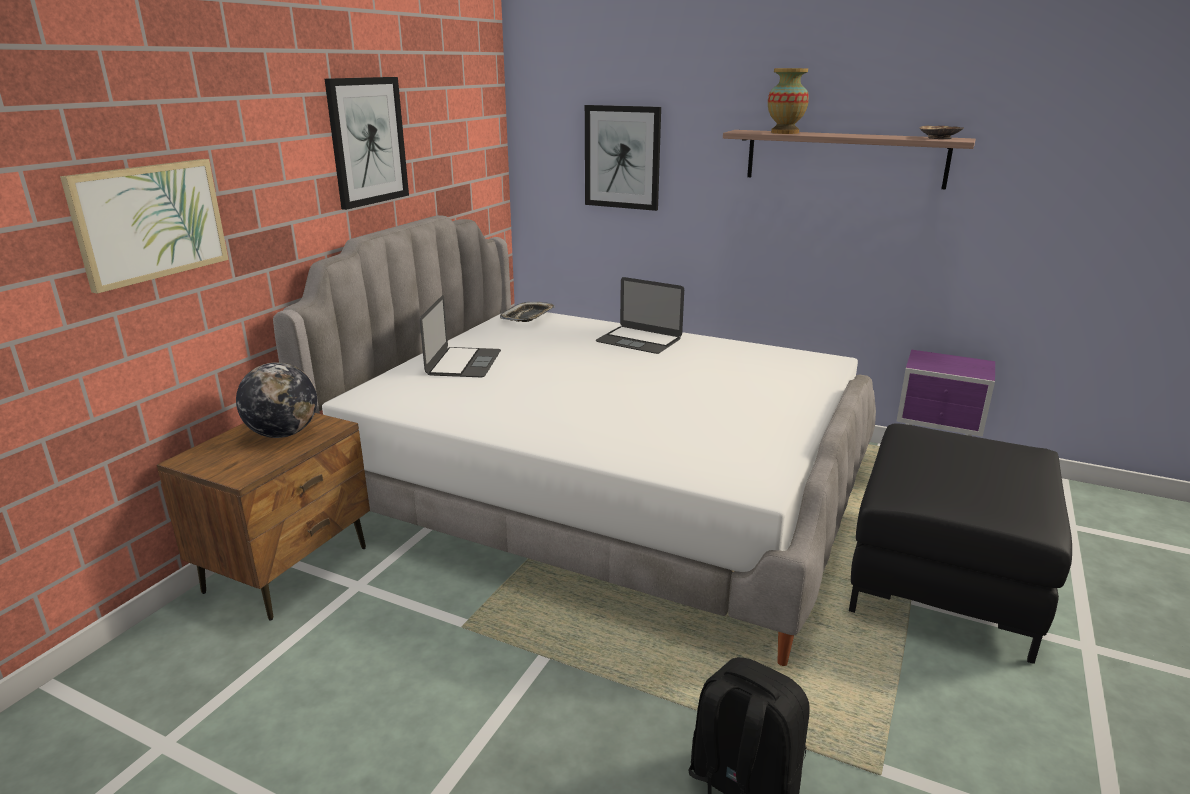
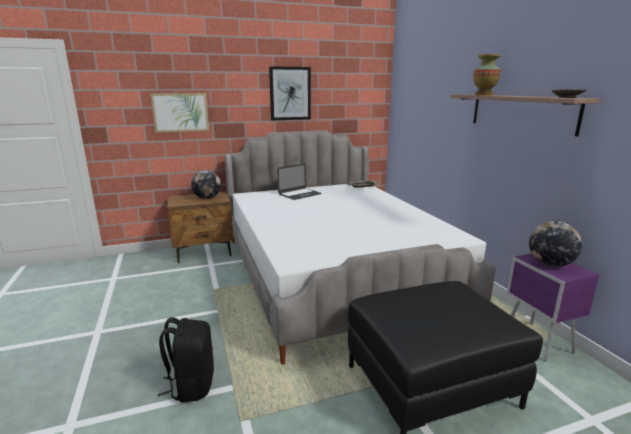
camera: 45 degrees right, 5 degrees down
(622, 157) = (425, 110): picture -> none
(639, 340) = (386, 204): laptop -> none
(947, 364) = (550, 264): none -> globe

